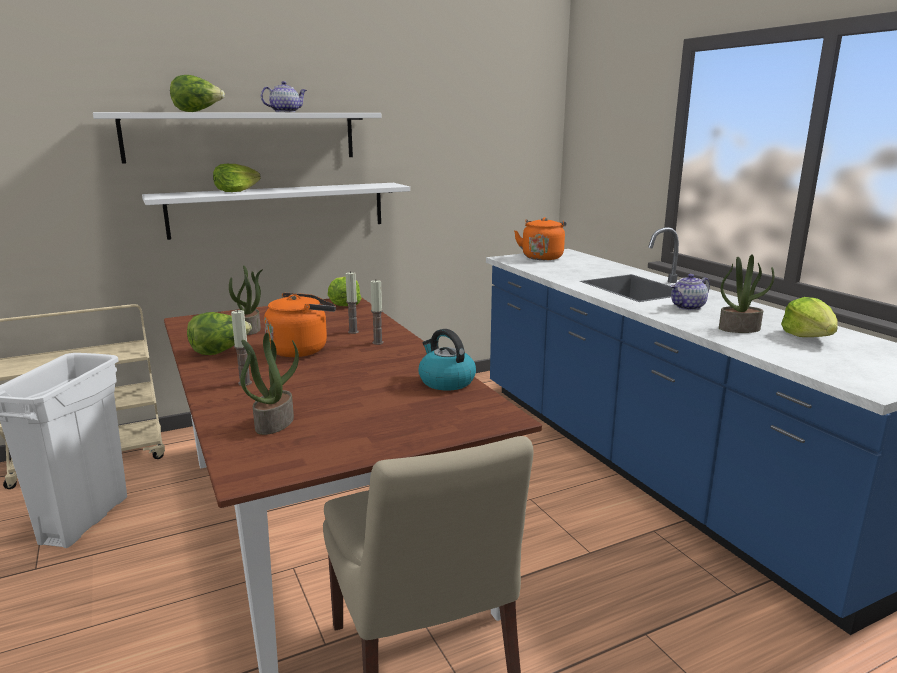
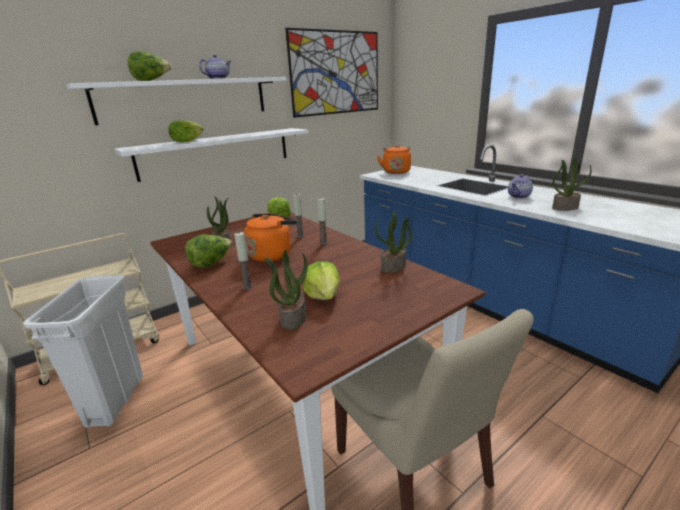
camera: 10 degrees left, 5 degrees up
(446, 381) = (393, 267): kettle -> potted plant
(468, 109) = (336, 73): none -> picture
(808, 336) = (610, 208): lettuce -> lettuce (323, 295)

